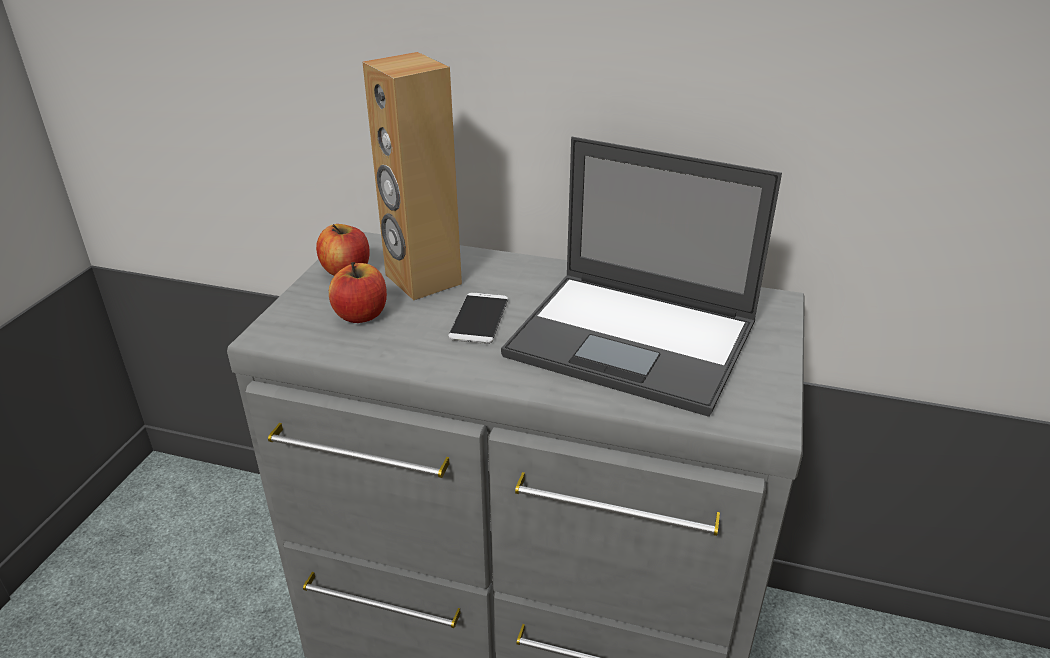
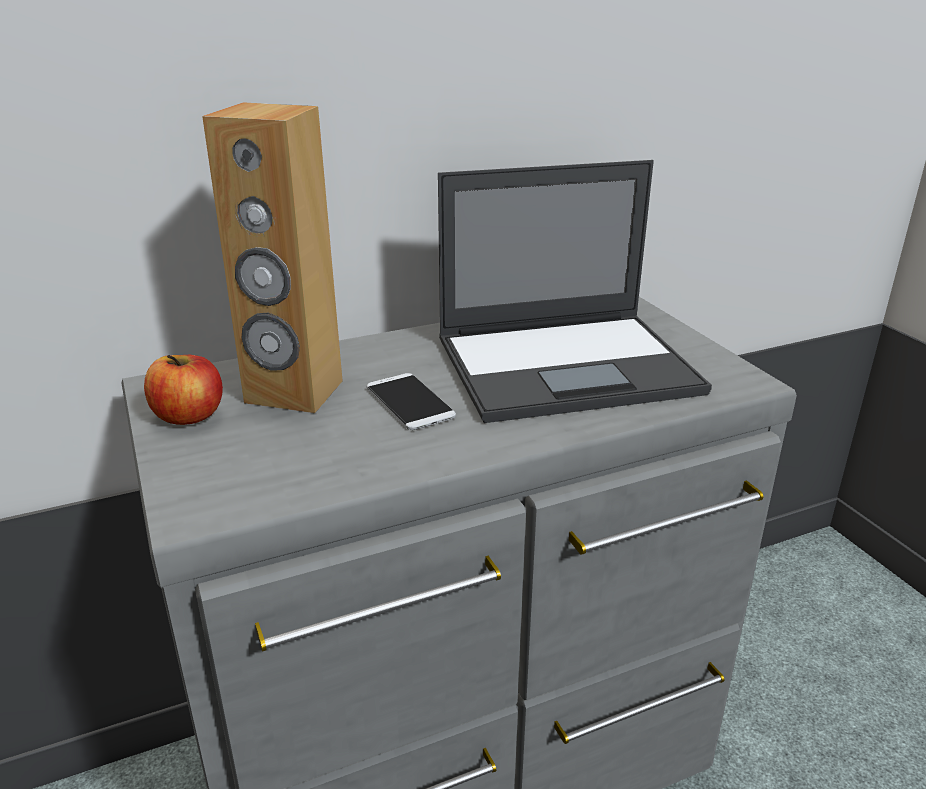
camera: 40 degrees left, 5 degrees down
(361, 315) = (277, 448): apple -> none

